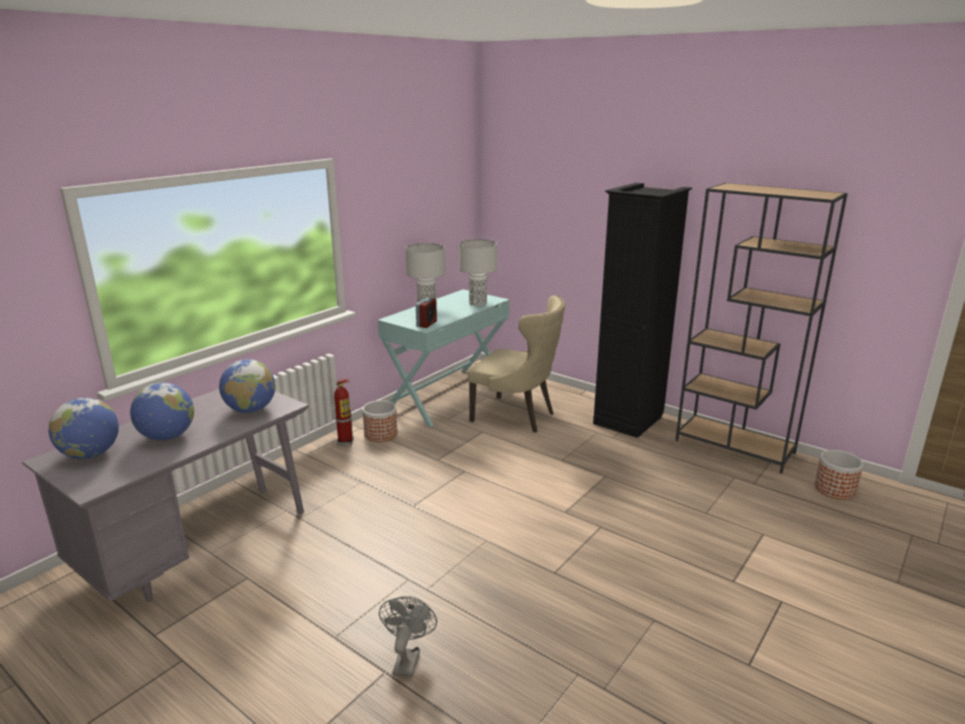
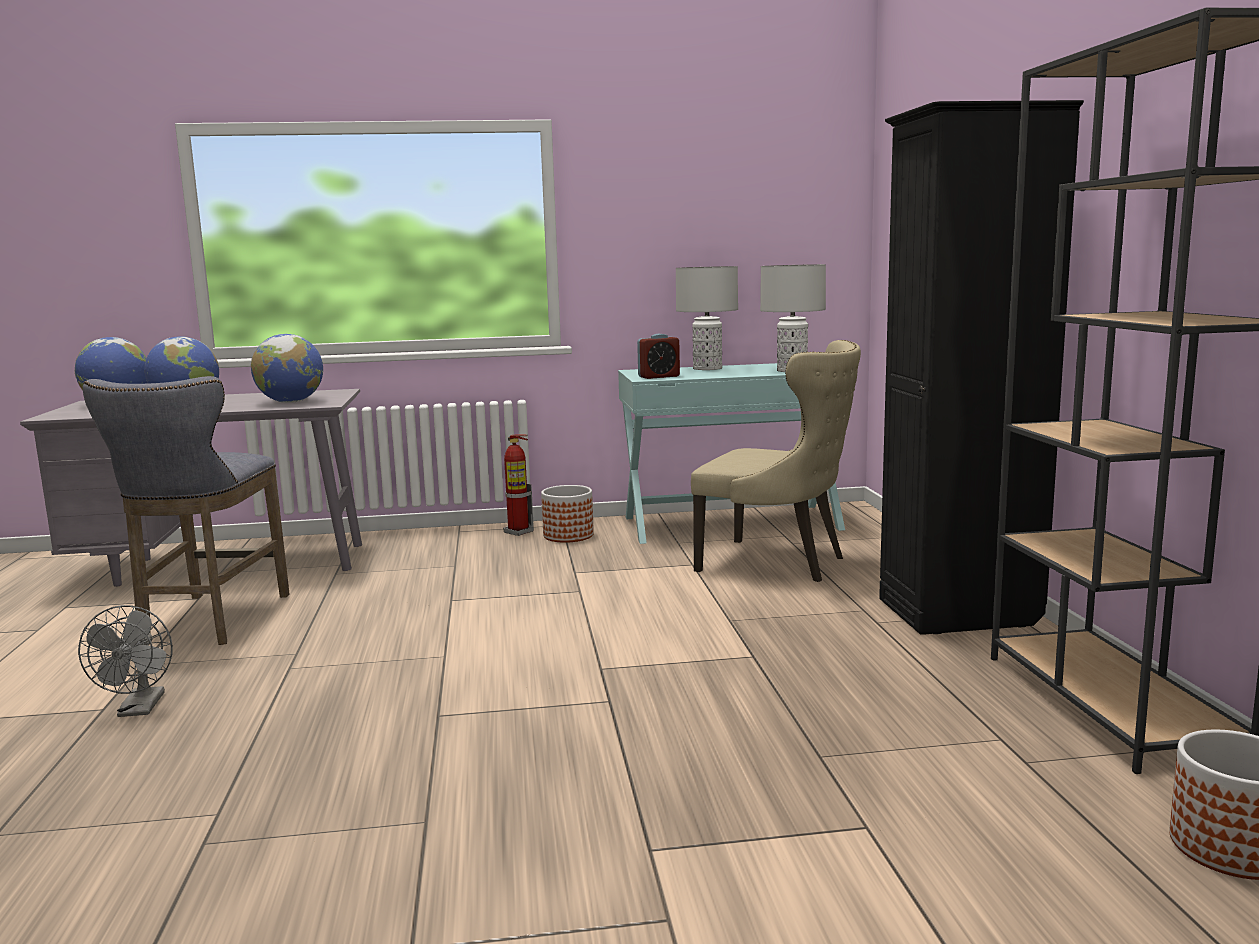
camera: 45 degrees right, 10 degrees down
(302, 589) = (209, 622): none -> grey stool
(407, 659) = (139, 709): grey fan -> grey fan turned 120 degrees clockwise
(517, 416) = (778, 562): beige chair -> beige chair turned 45 degrees counterclockwise

